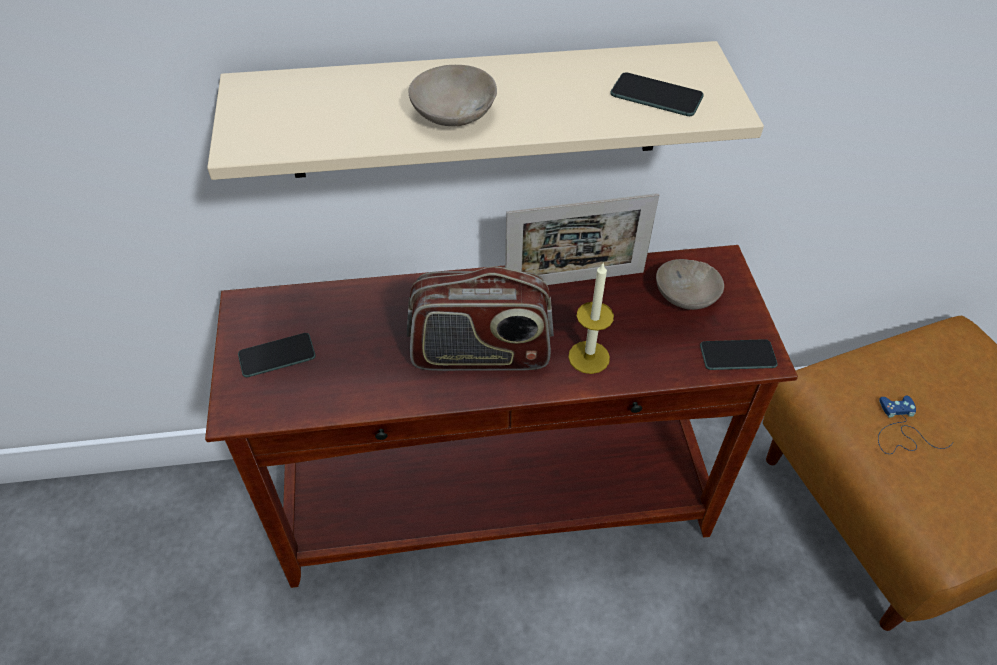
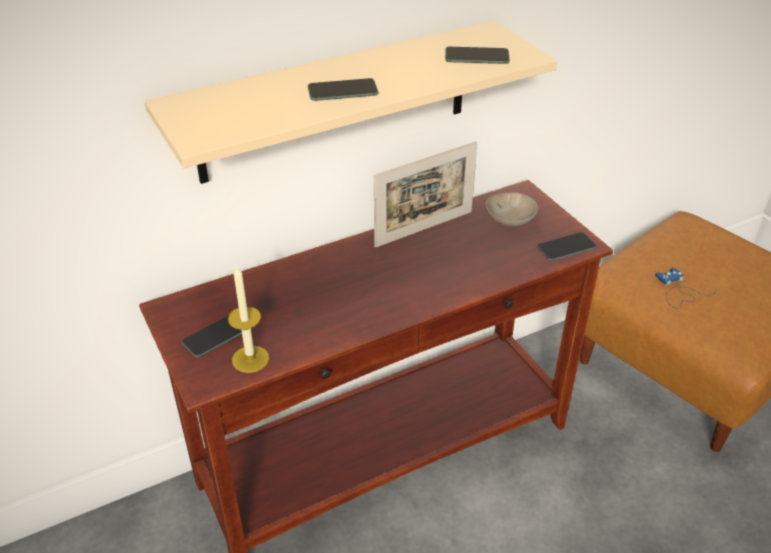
camera: 20 degrees left, 10 degrees down
(452, 112) = (342, 91): beige bowl -> phone
(480, 354) = (380, 293): radio -> none
(589, 357) = (462, 275): candle -> candle (250, 359)

